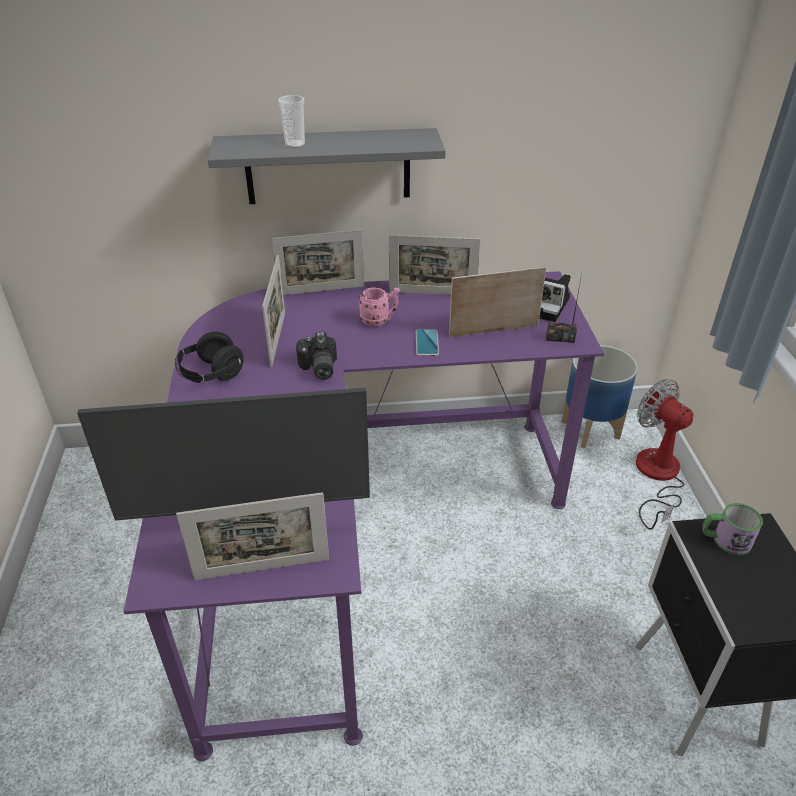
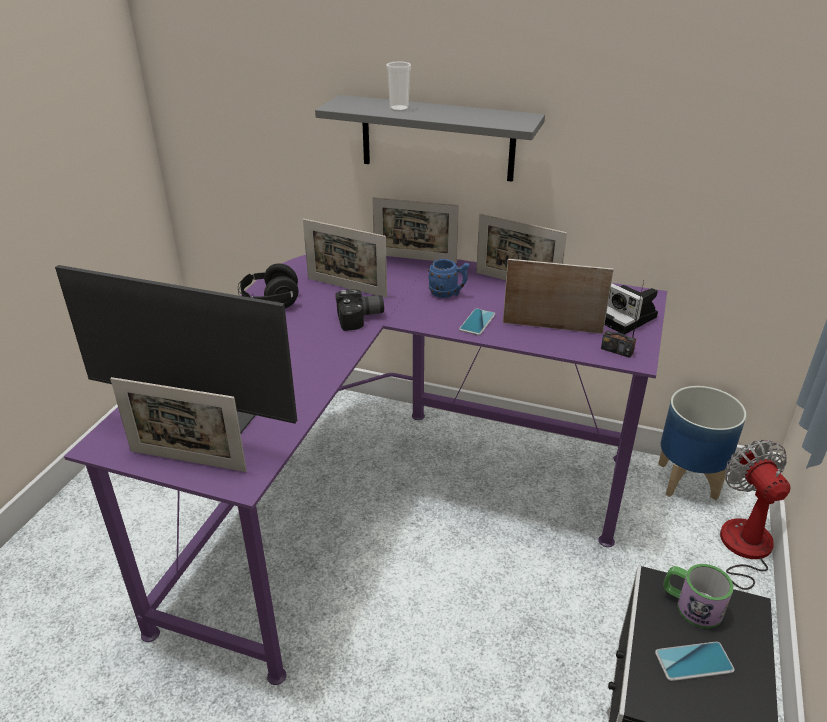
camera: 25 degrees right, 5 degrees down
(278, 338) = (346, 287): picture frame -> picture frame turned 90 degrees clockwise
(317, 368) = (361, 319): camera -> camera turned 120 degrees counterclockwise
(379, 320) = (448, 294): pink mug -> blue mug
(754, 583) = (693, 661): none -> phone

